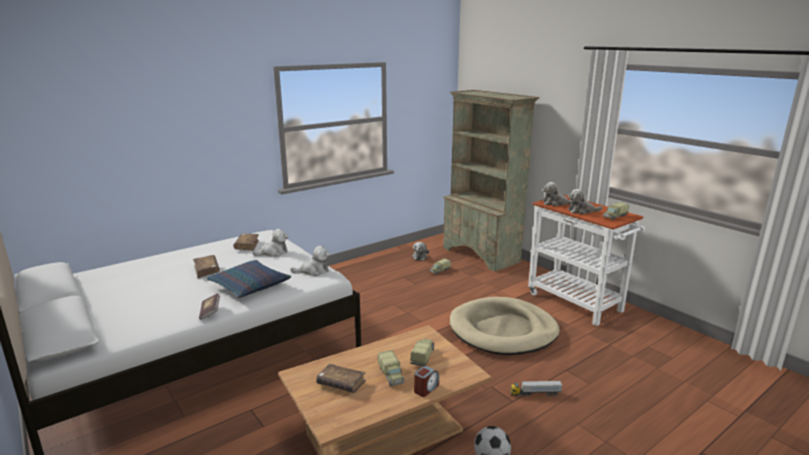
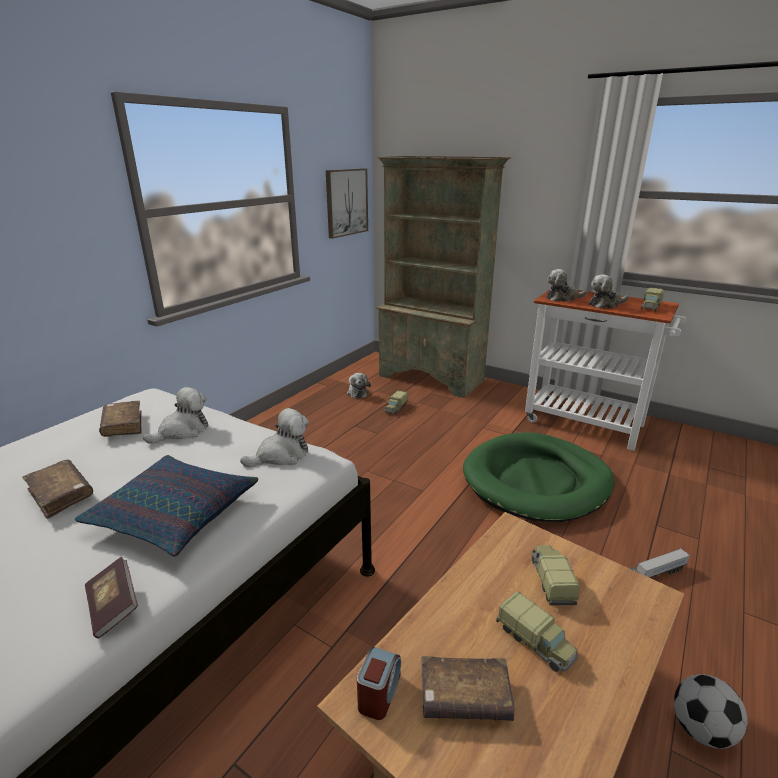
camera: 20 degrees left, 5 degrees up
(426, 388) = (617, 656): alarm clock -> alarm clock (379, 693)
(431, 120) = (346, 202): none -> picture
(503, 330) = (536, 481): beige dog bed -> green dog bed

